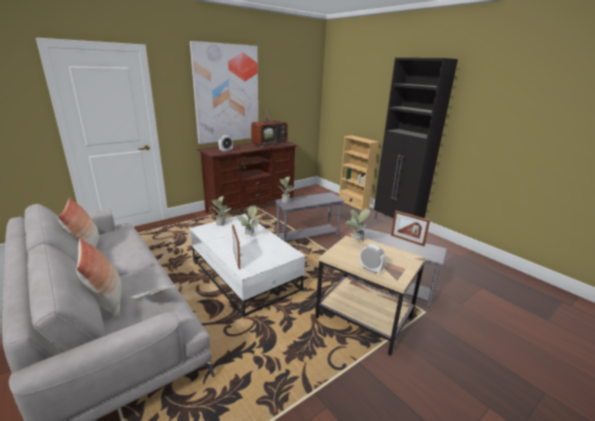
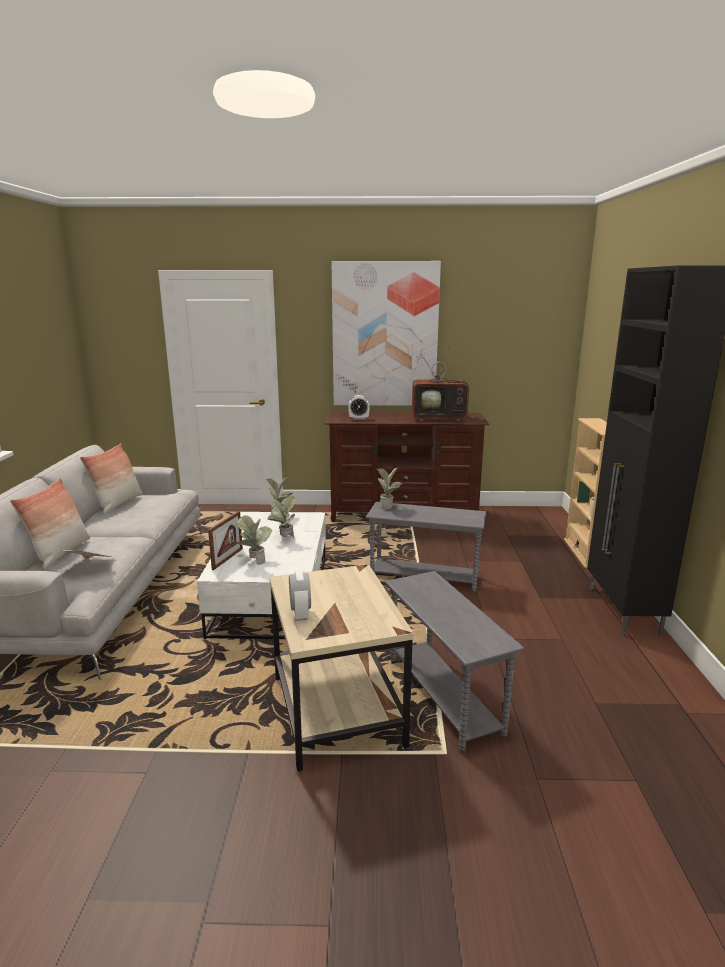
camera: 40 degrees right, 5 degrees down
(355, 240) = (354, 576): potted plant -> potted plant (254, 561)
(407, 240) = (472, 611): picture frame -> none

